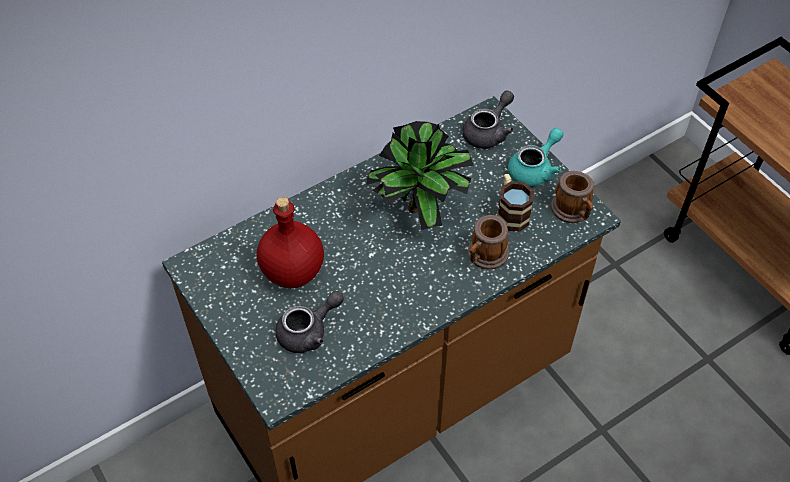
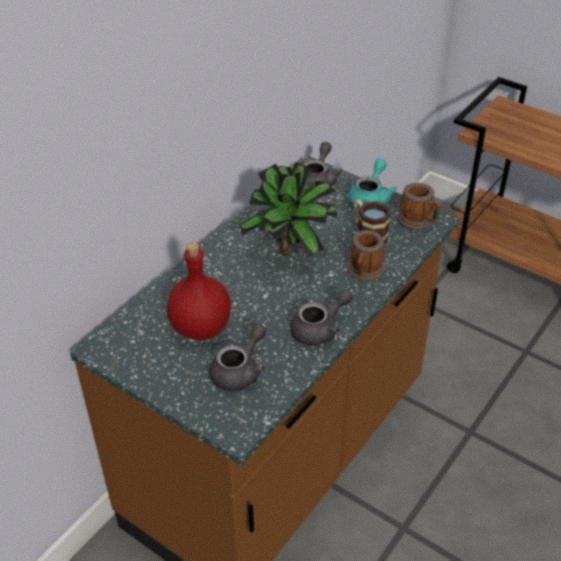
camera: 20 degrees left, 10 degrees down
(407, 310) = (320, 329): none -> grey teapot

